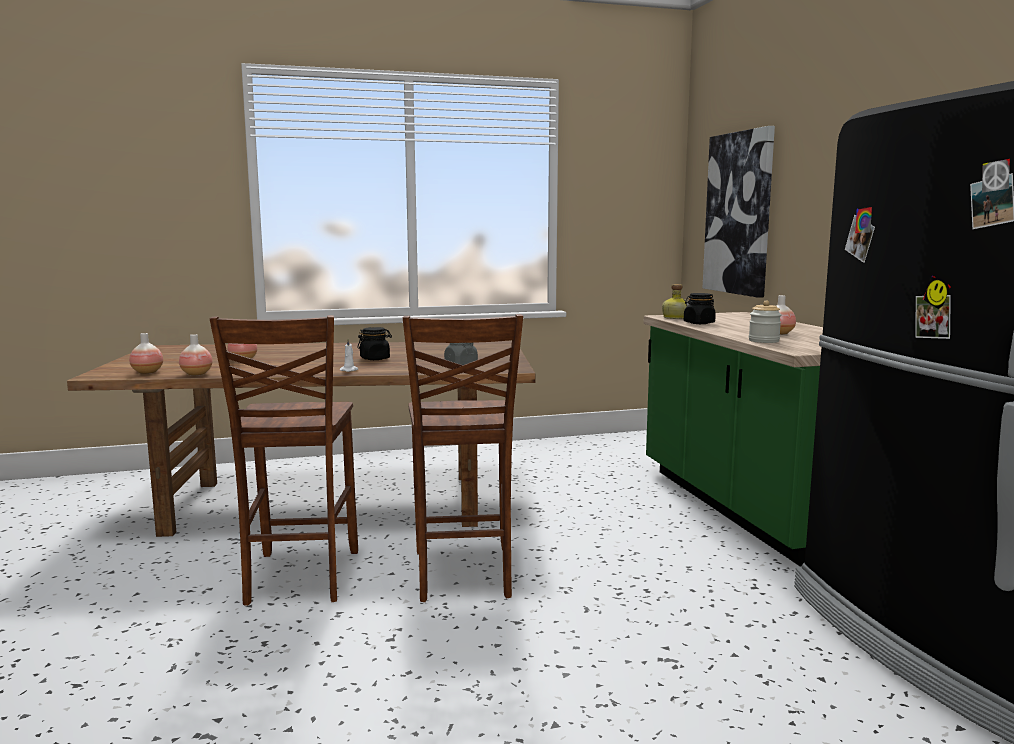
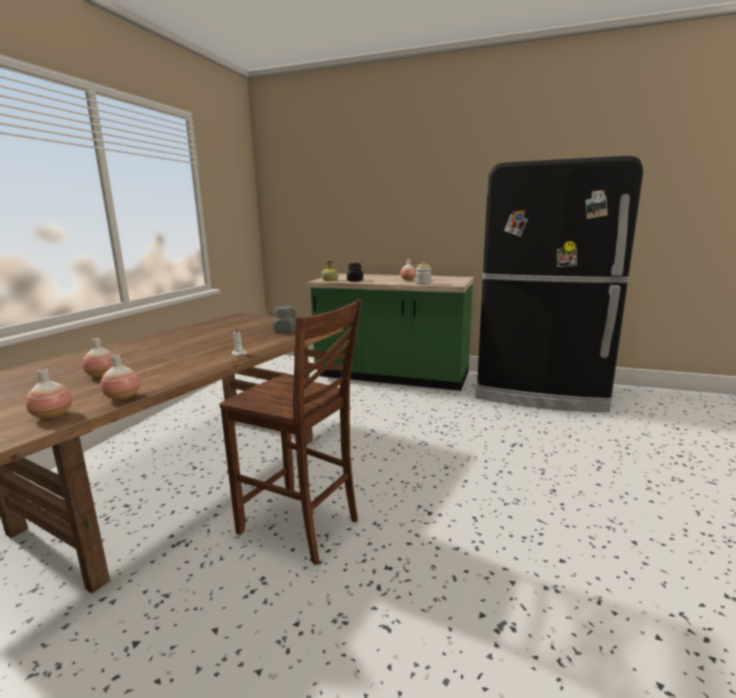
camera: 55 degrees left, 5 degrees up
(375, 358) = (213, 343): black jar -> none
(463, 575) = (373, 465): brown chair -> none
(739, 213) = (318, 216): picture -> none

